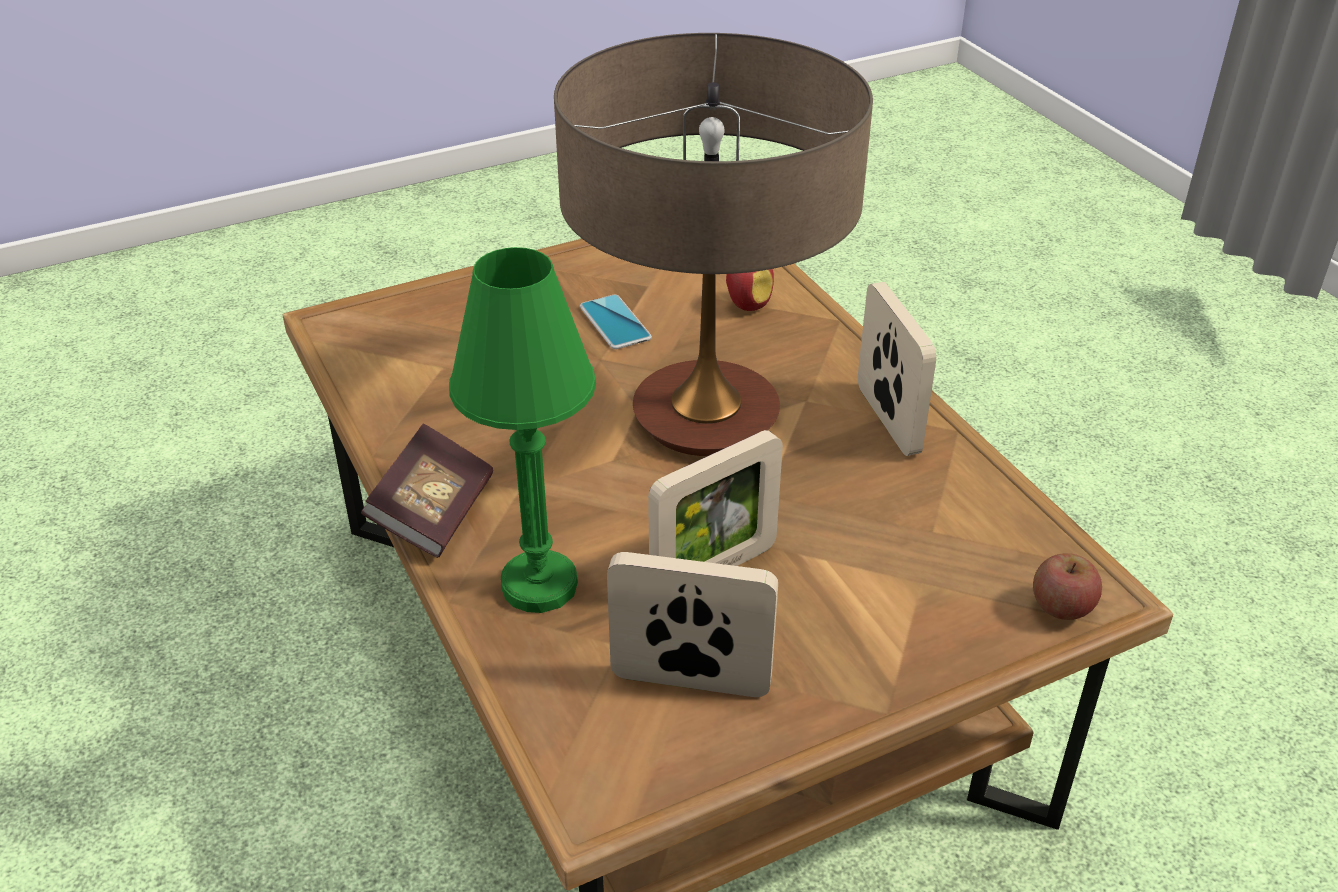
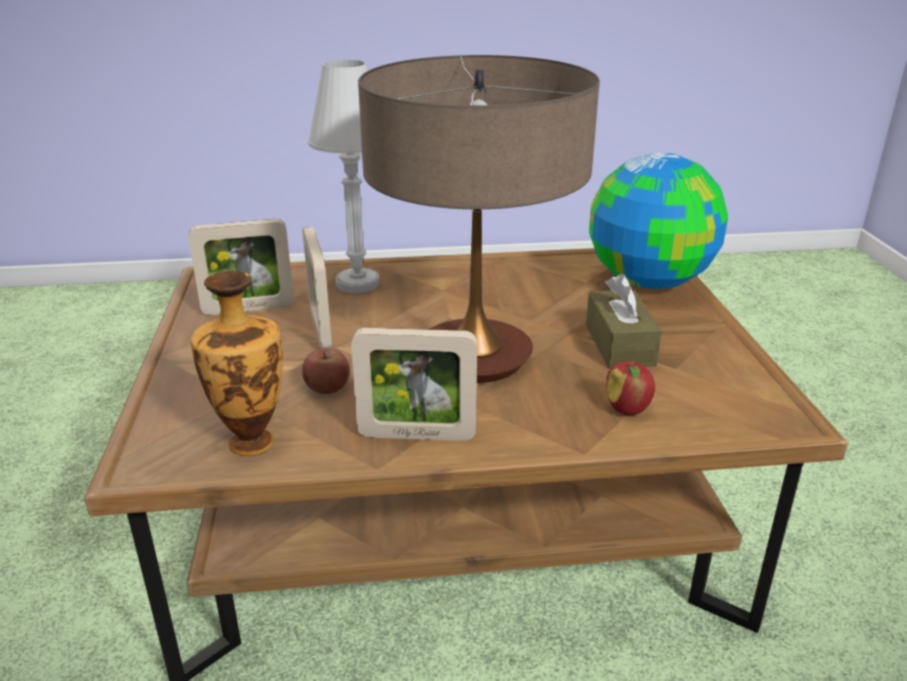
camera: 110 degrees right, 10 degrees down
(427, 316) = (650, 281): none -> globe
(433, 513) = (438, 264): book -> none
(539, 585) = (358, 283): green table lamp -> white table lamp
(615, 323) = (619, 344): phone -> brown tissue box
(690, 681) = (248, 308): picture frame -> picture frame turned 45 degrees clockwise
(987, 532) = (251, 440): none -> vase
(1061, 606) = (151, 443): apple -> apple (327, 388)

